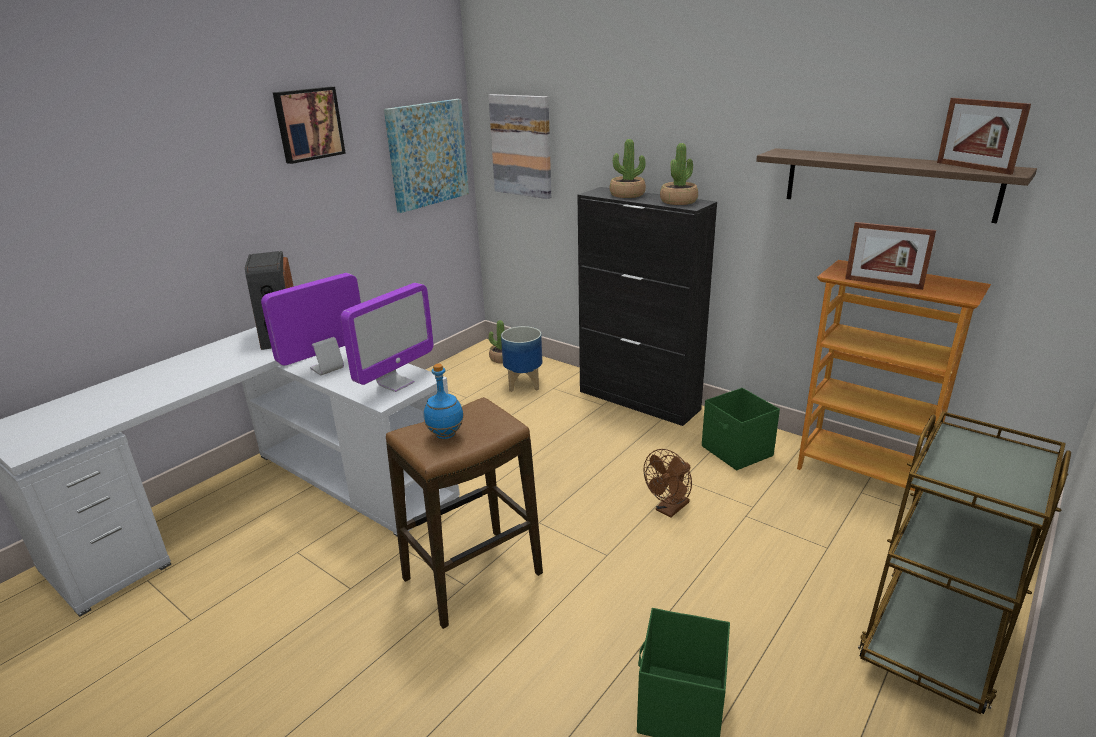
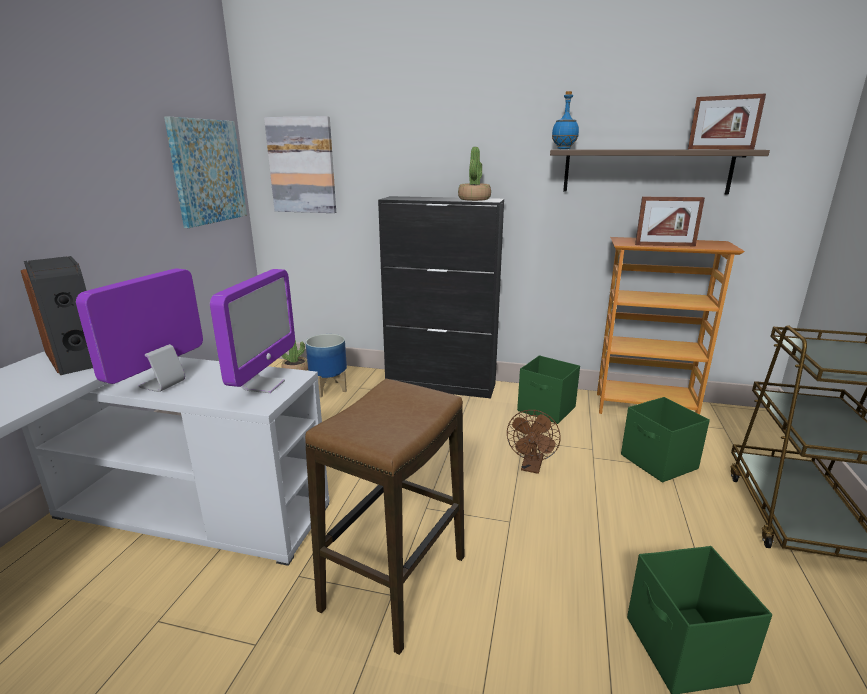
camera: 25 degrees left, 5 degrees down
(308, 124) = (84, 116): picture -> none
(445, 435) = (381, 420): blue bottle -> blue bottle (564, 149)
(627, 195) = (423, 198): potted plant -> none
(819, 539) = (659, 462): none -> green storage box

